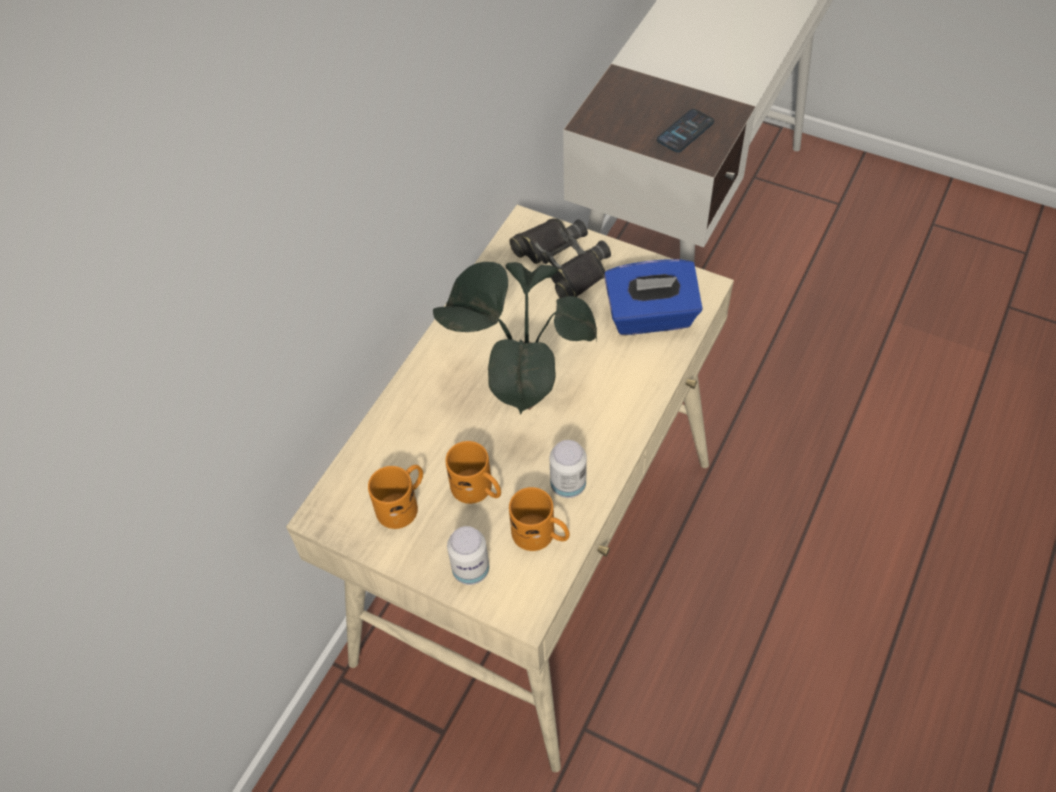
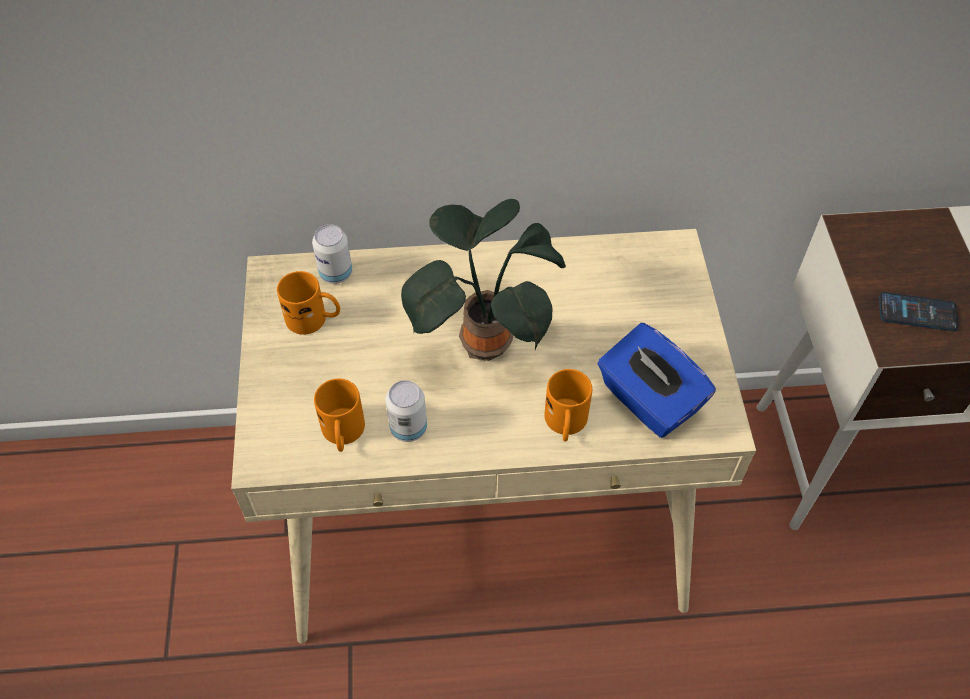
camera: 55 degrees right, 0 degrees up
(471, 570) = (278, 400): can -> can (336, 273)
(478, 490) = (360, 364): orange mug -> orange mug (566, 424)
(562, 263) = (655, 298): black binoculars -> none

